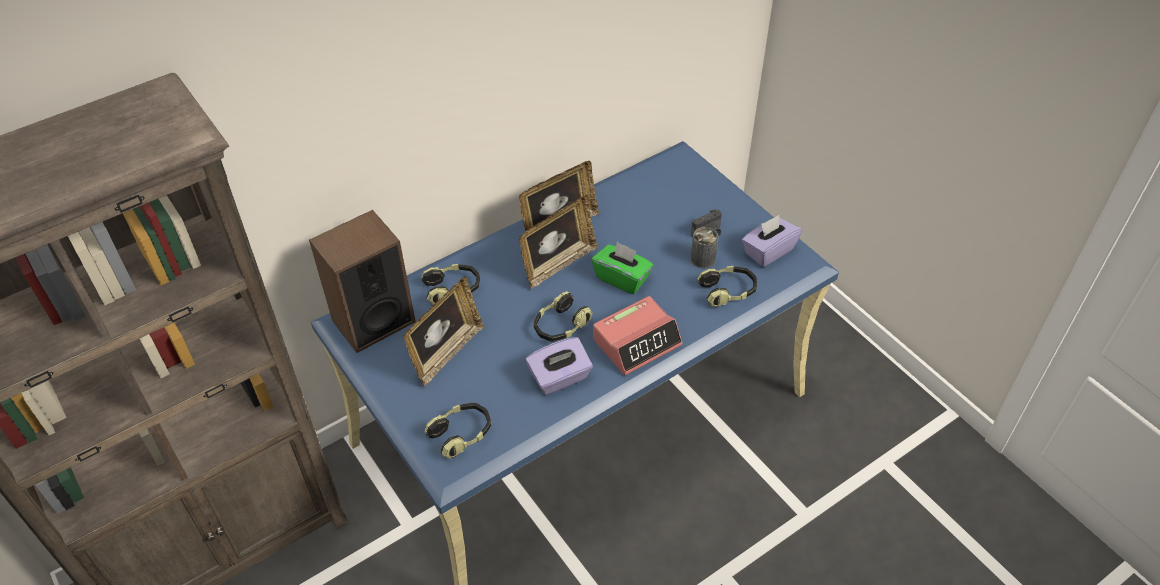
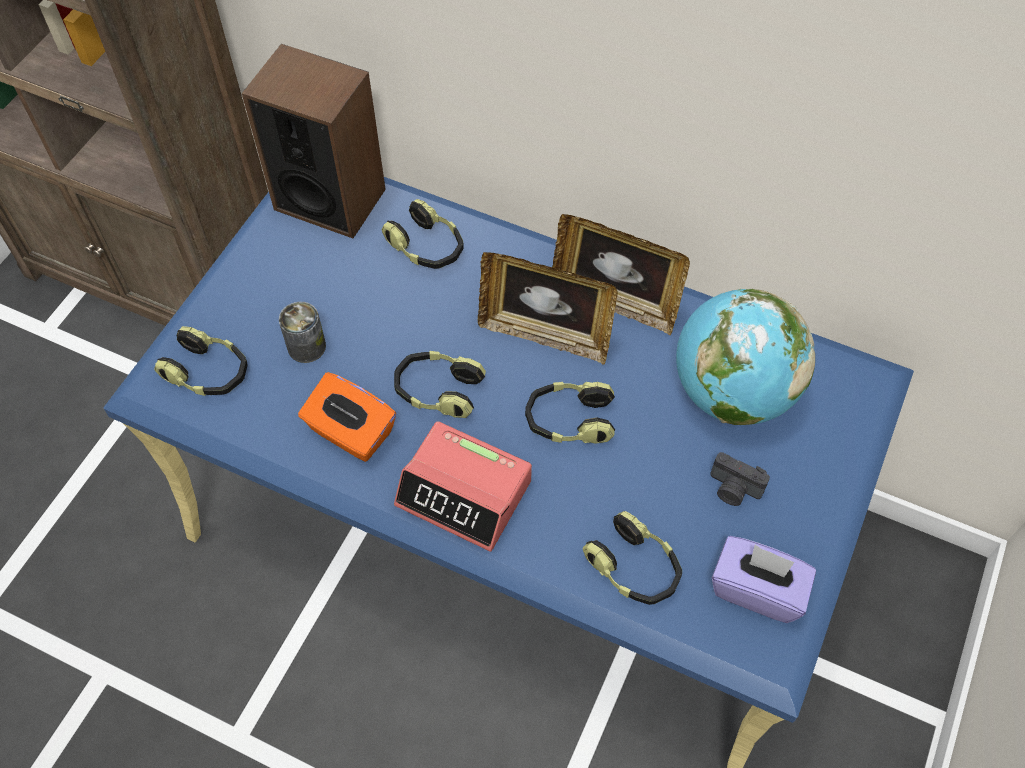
camera: 60 degrees right, 10 degrees up
(446, 353) = (323, 293): picture frame -> none
(560, 378) = (351, 432): purple tissue box -> orange tissue box
(622, 278) = (569, 421): green tissue box -> headphones
(651, 207) = (732, 393): none -> globe
(702, 259) = (676, 505): can -> can (306, 346)

